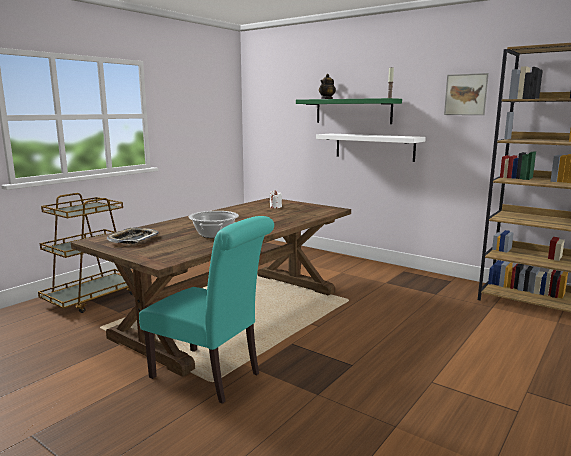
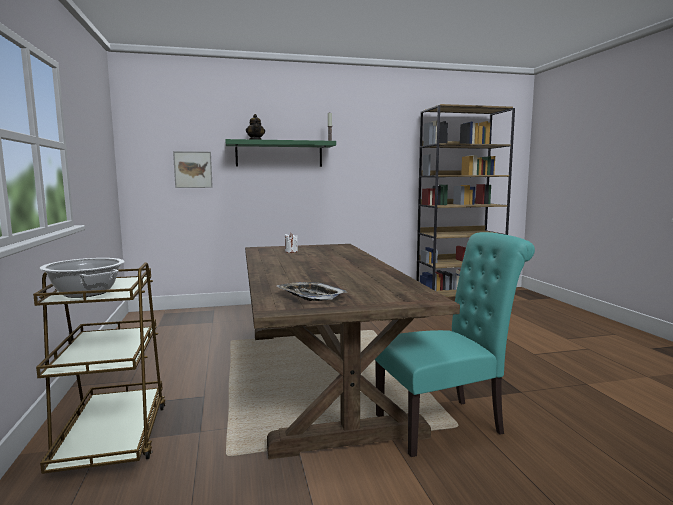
camera: 50 degrees left, 5 degrees down
(214, 234) = (356, 275): cooking pot -> cooking pot (86, 292)
(374, 147) = (304, 189): white shelf -> none
(465, 94) = (384, 141): picture -> picture (193, 169)

